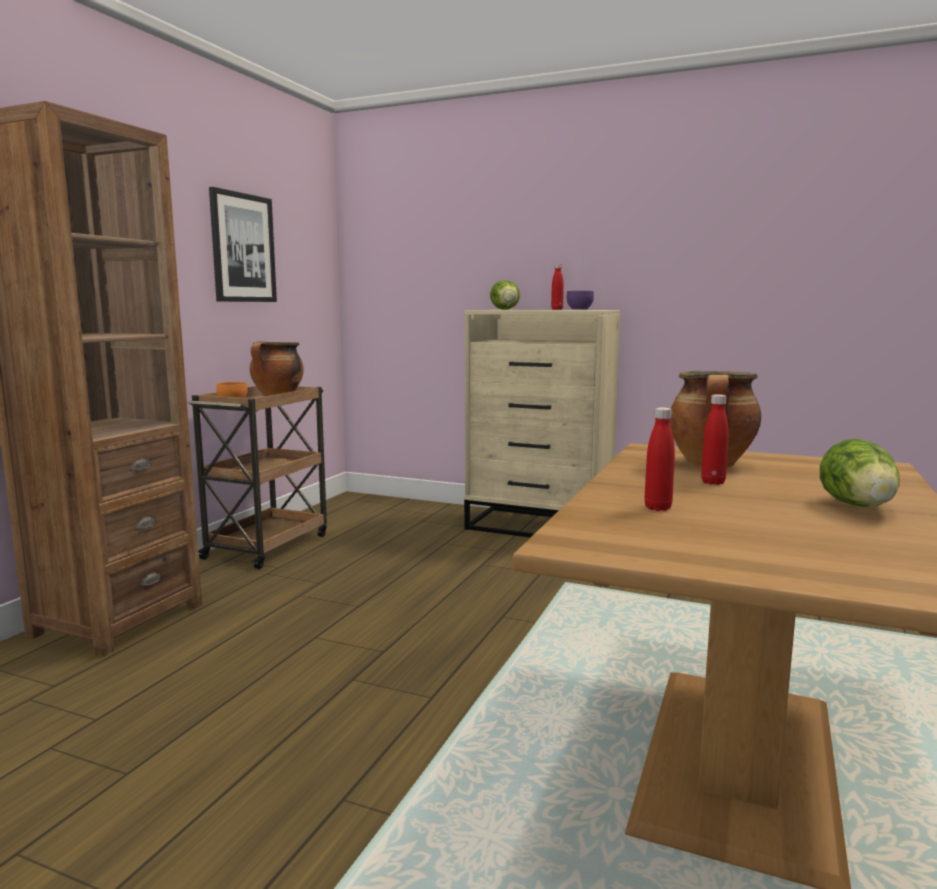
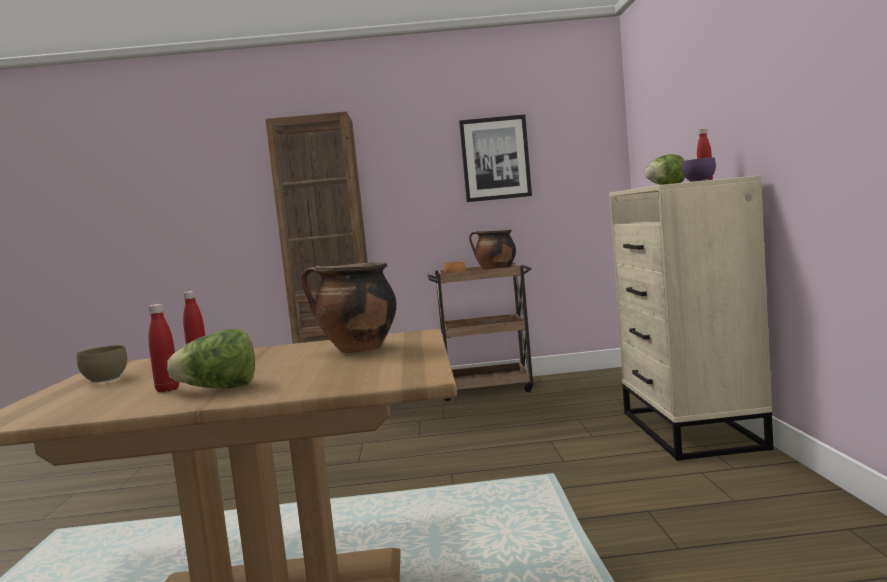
camera: 65 degrees right, 5 degrees down
(705, 546) = (107, 379): none -> brown bowl
(713, 482) = (287, 359): red bottle -> red bottle (167, 390)

